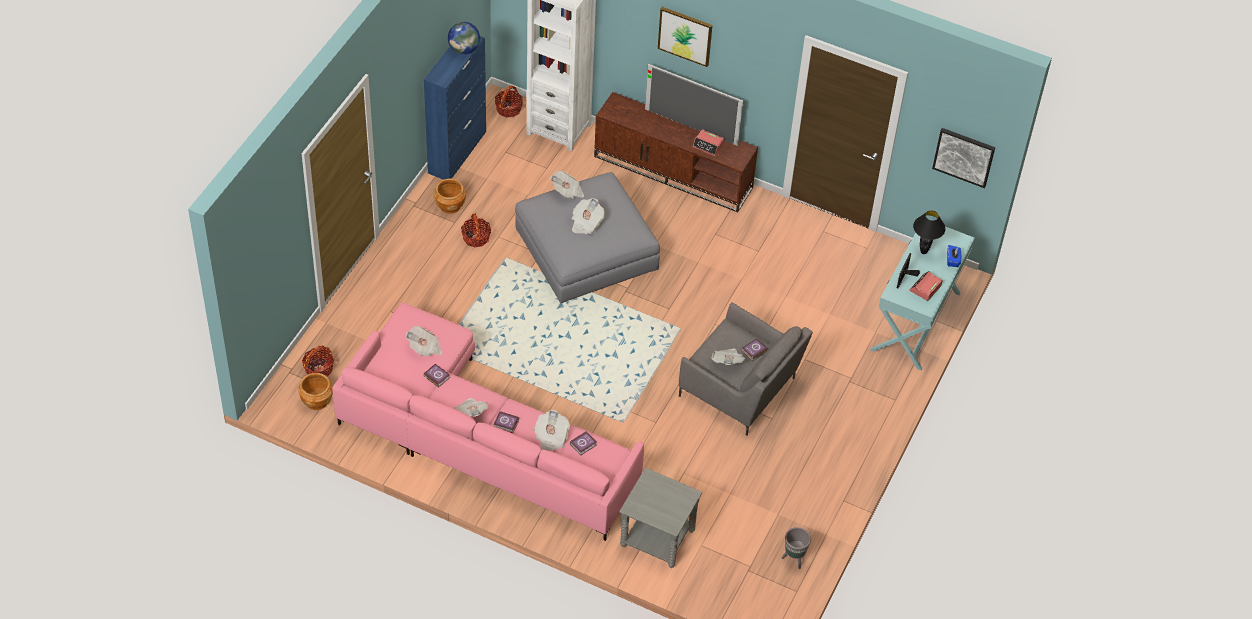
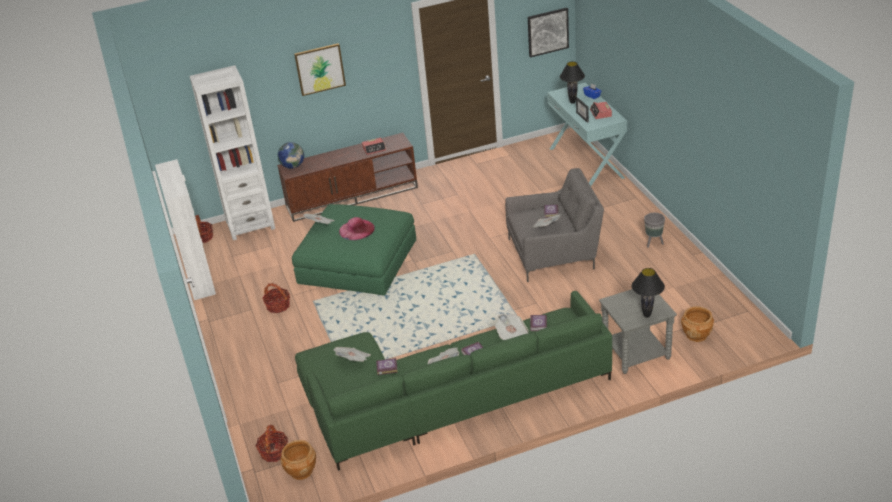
camera: 40 degrees left, 15 degrees down
(450, 206) = (235, 304): brown planter -> brown planter (696, 335)
(457, 152) = (199, 277): blue cabinet -> white cabinet
(464, 49) = (171, 171): globe -> globe (293, 166)
(478, 436) = (444, 396): pink sofa -> green sofa
(586, 223) = (356, 229): newspaper -> pink hat
(586, 249) = (357, 261): grey ottoman -> green ottoman
(654, 515) = (647, 315): none -> black table lamp
(691, 127) = (350, 148): television -> none
(793, 559) = (719, 299): grey planter -> grey planter (653, 243)

